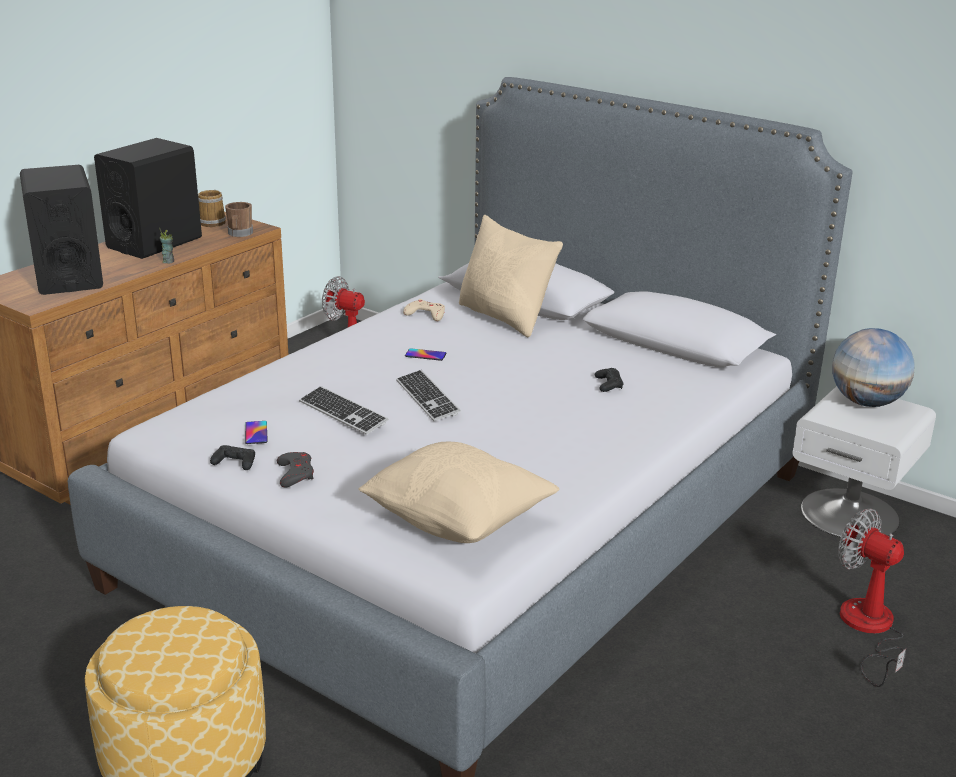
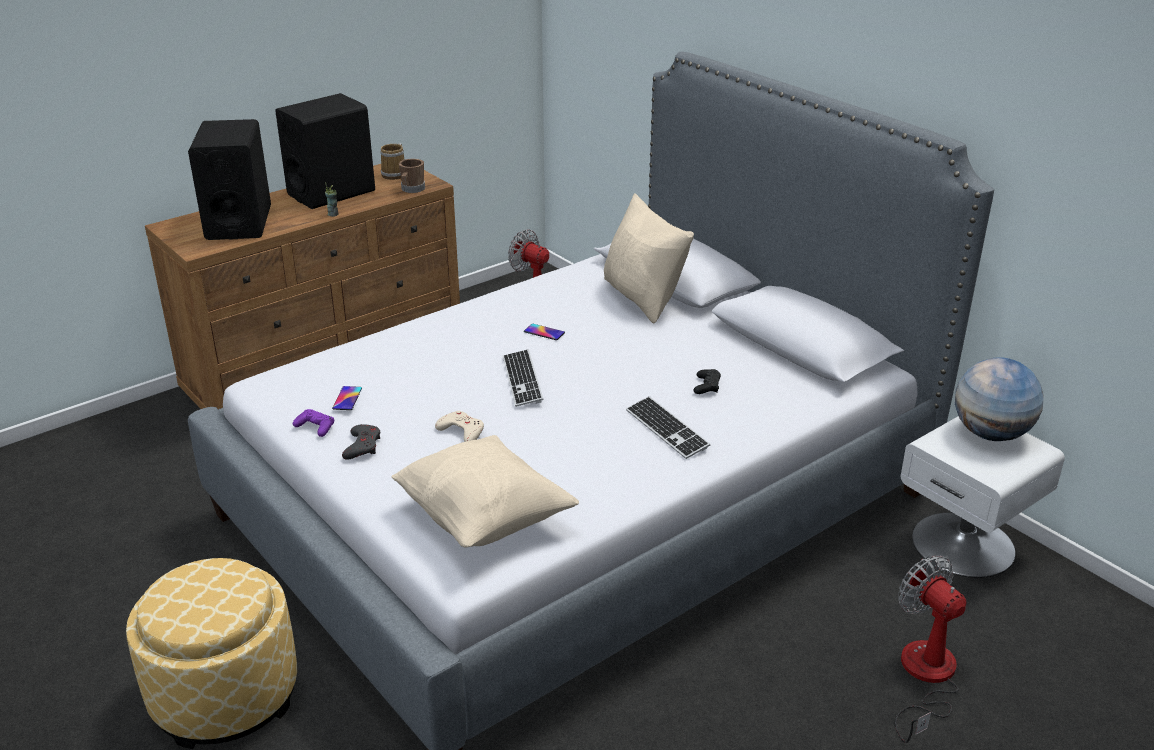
camera: 15 degrees right, 5 degrees up
(235, 462) = (315, 427): black game controller -> purple game controller
(343, 413) = (435, 387): keyboard -> keyboard (666, 429)
(426, 314) = (567, 287): beige game controller -> beige game controller (462, 431)

